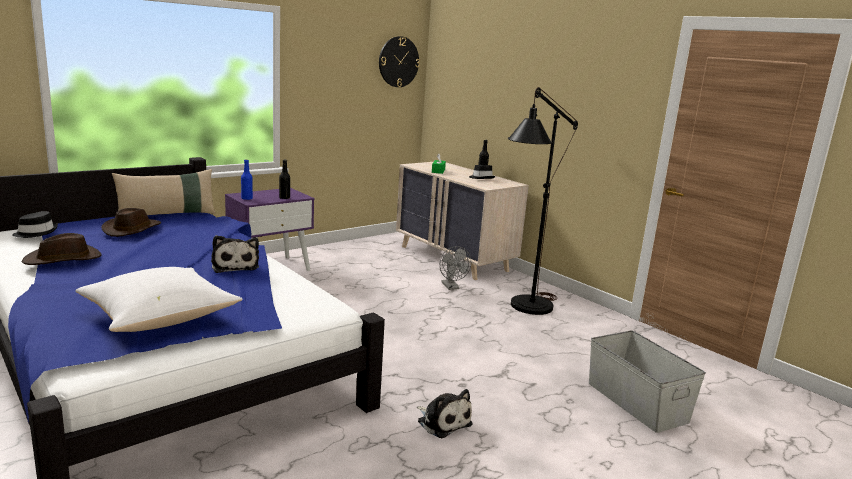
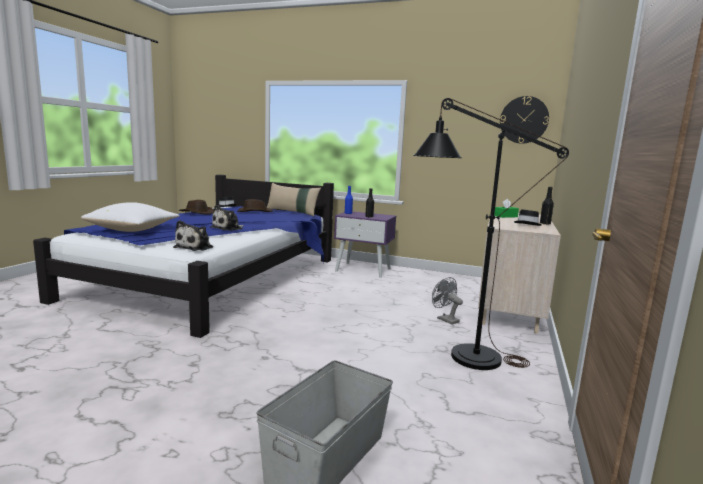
camera: 60 degrees right, 5 degrees down
(443, 422) = (197, 362): plush toy -> plush toy (195, 247)
(452, 287) = (445, 319): grey fan -> grey fan turned 105 degrees clockwise

